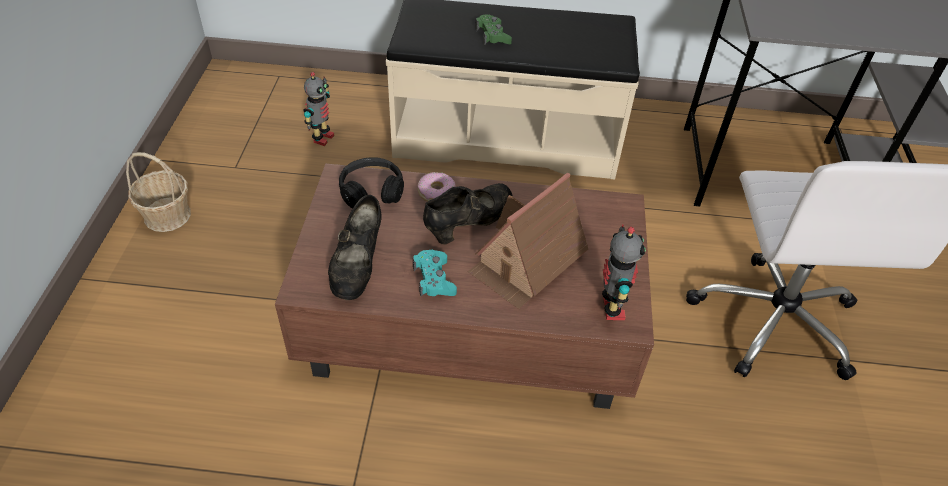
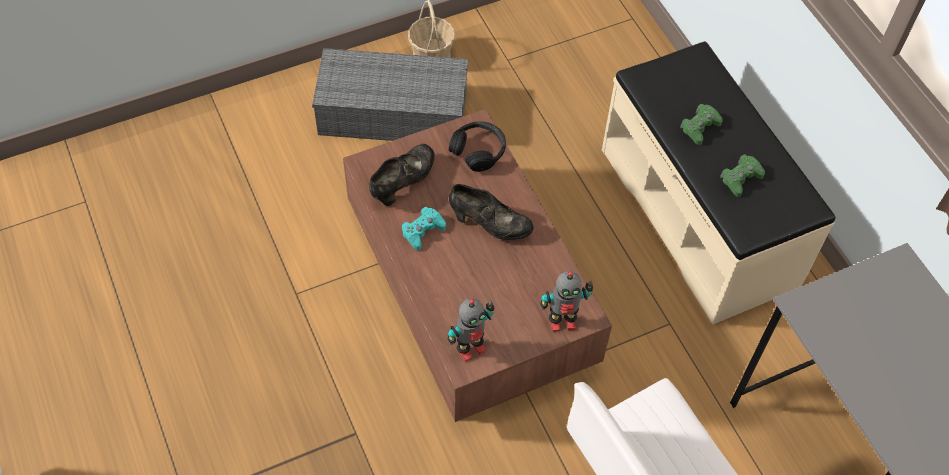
camera: 60 degrees right, 10 degrees up
(202, 282) = (390, 113): none -> grey storage box
(322, 138) = (584, 92): toy robot -> toy robot (562, 322)
(358, 266) = (403, 182): black shoe -> black shoe turned 150 degrees clockwise
(436, 192) = (506, 189): donut -> none
(527, 261) = (478, 278): toy house -> none
(563, 39) = (740, 178): none -> green game controller

